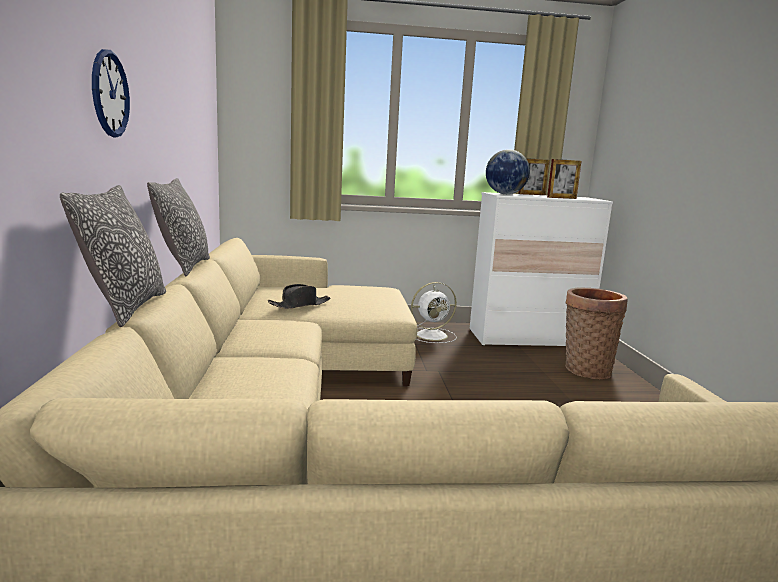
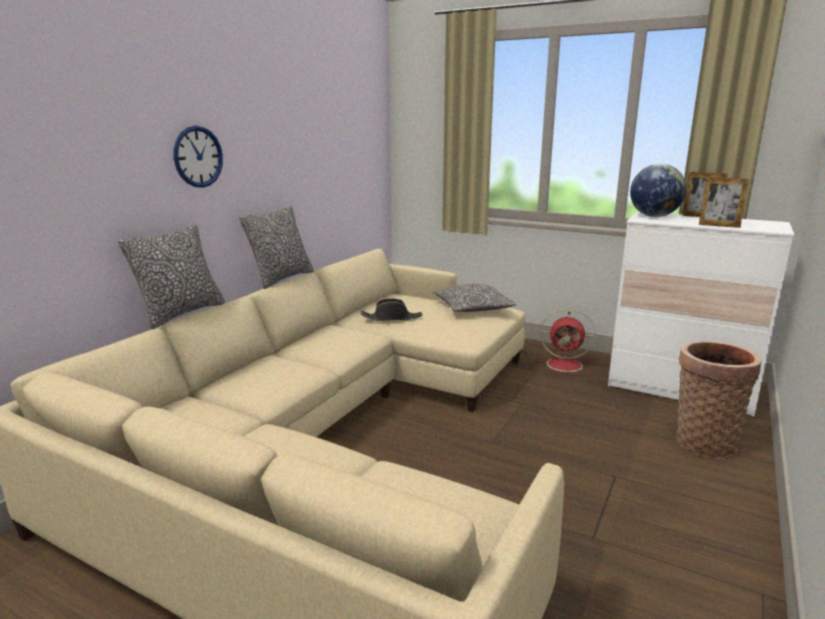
camera: 35 degrees right, 5 degrees up
(359, 290) = (473, 308): none -> pillow
(433, 335) = (566, 365): white fan -> red fan

